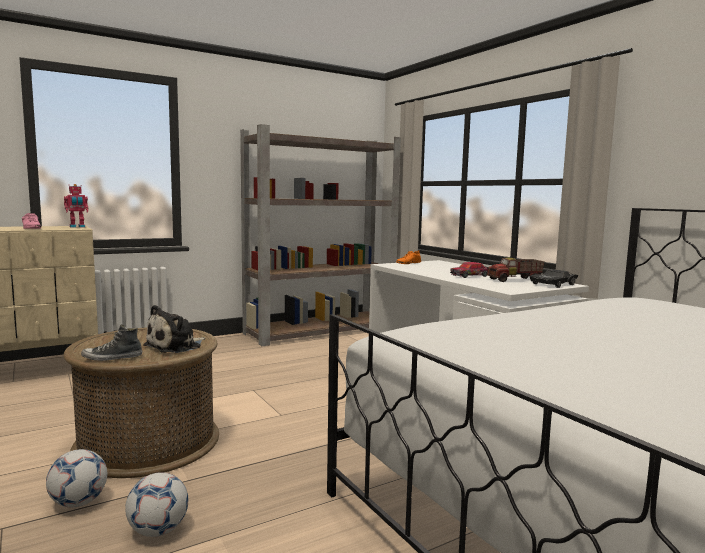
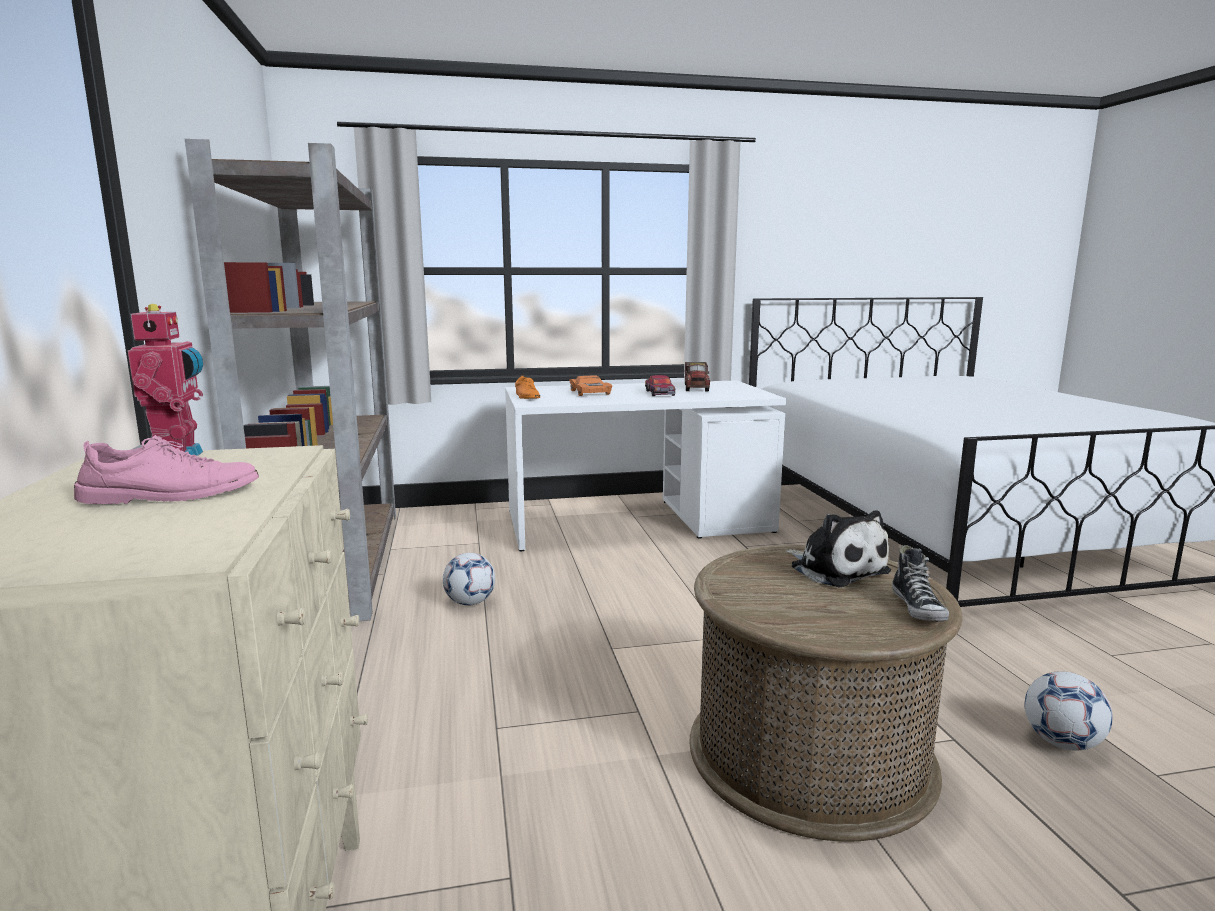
camera: 70 degrees left, 5 degrees up
(78, 502) = (1020, 816): football -> football (470, 603)
(444, 268) = (590, 393): none -> orange toy car
(554, 284) = (729, 384): black toy car -> none

